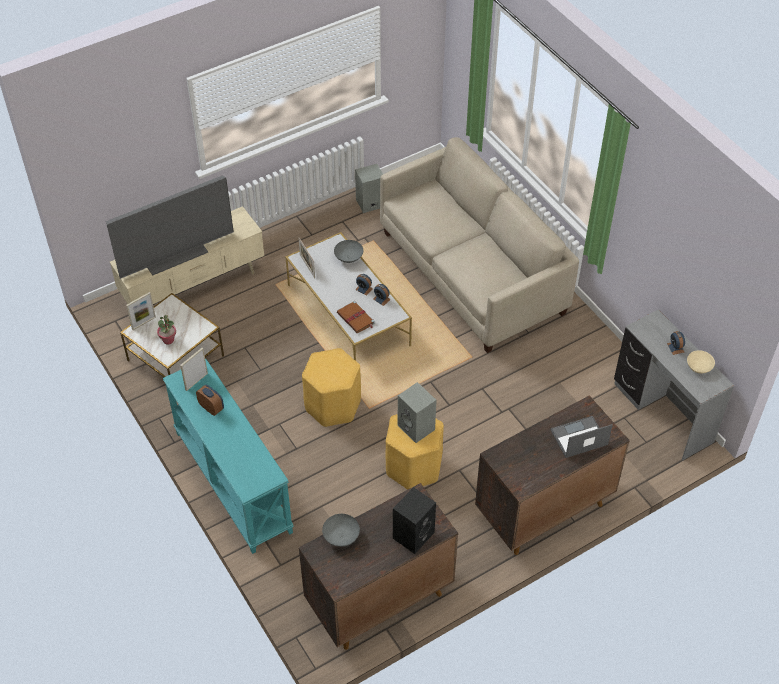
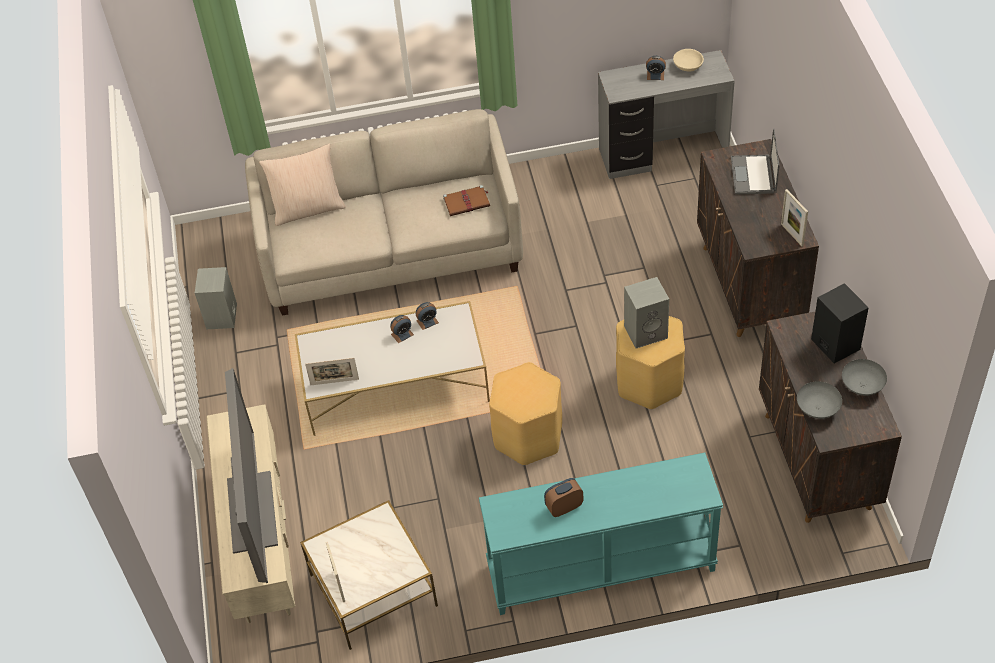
camera: 65 degrees left, 0 degrees up
(168, 340) = (383, 562): potted plant -> none
(196, 381) = (514, 515): picture frame -> picture frame (792, 234)
(348, 258) = (344, 337): grey bowl -> grey bowl (862, 387)
(356, 319) = (446, 354): brown book -> brown book (467, 202)
(447, 195) = (308, 208): none -> beige pillow

